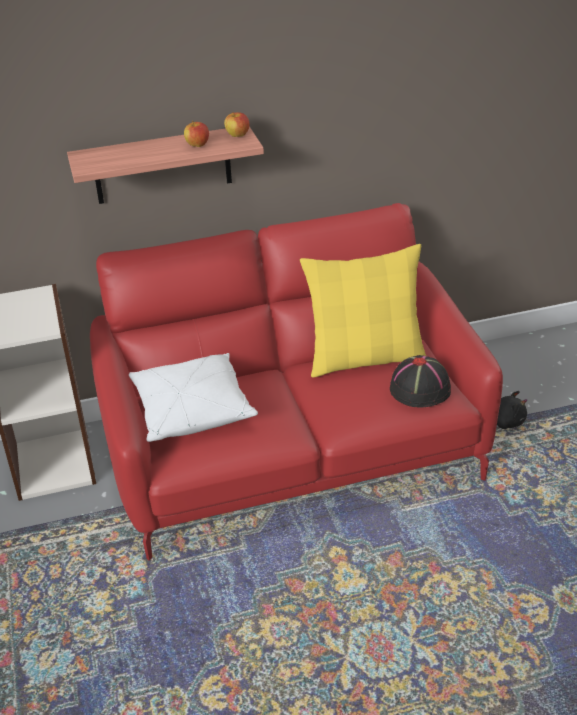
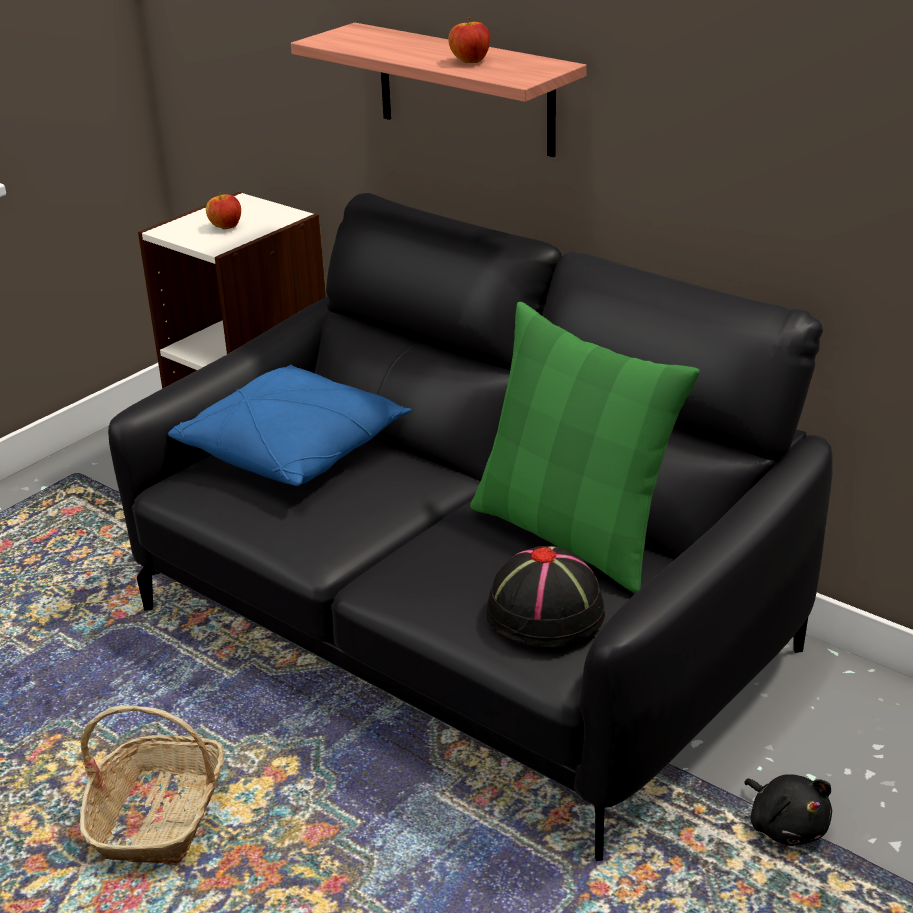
camera: 55 degrees right, 5 degrees down
(192, 411) = (294, 450): white pillow -> blue pillow
(237, 135) = (538, 68): apple -> apple (226, 227)
(293, 452) = (463, 631): red sofa -> black sofa
(332, 614) = (160, 816): none -> basket
(365, 359) = (572, 535): yellow pillow -> green pillow

